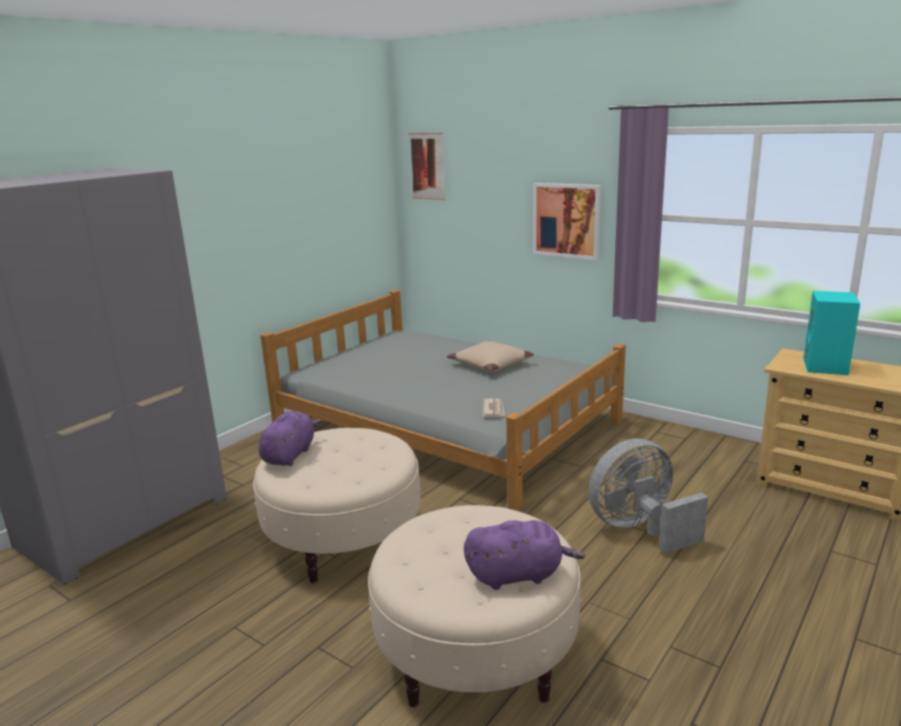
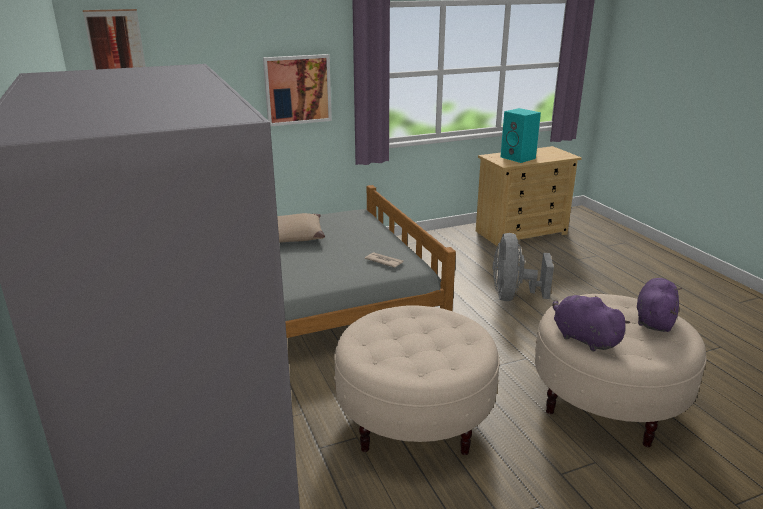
camera: 60 degrees left, 5 degrees up
(290, 455) = (383, 362): purple plush toy -> purple plush toy (583, 338)

